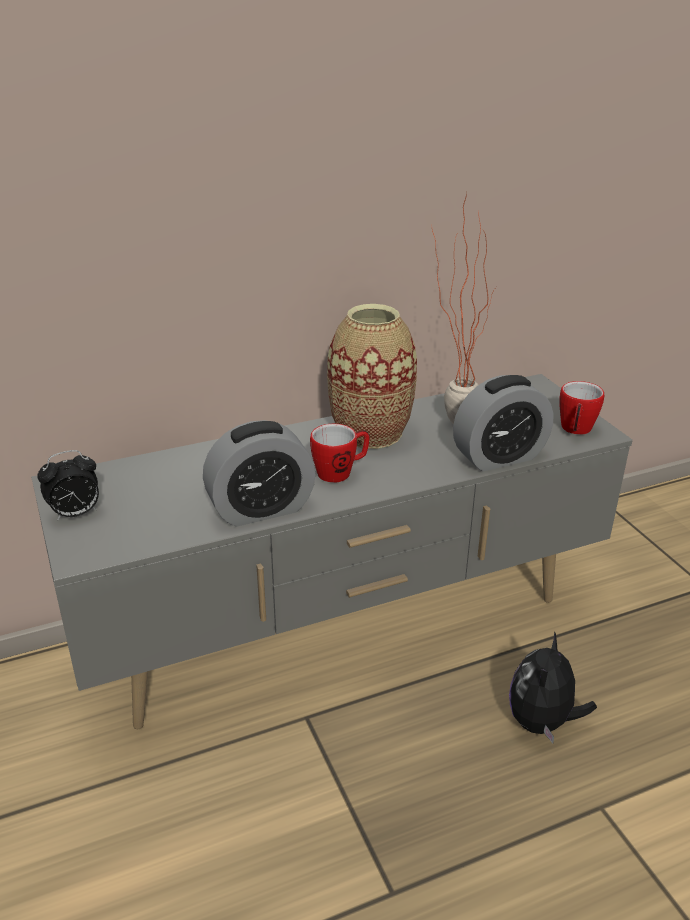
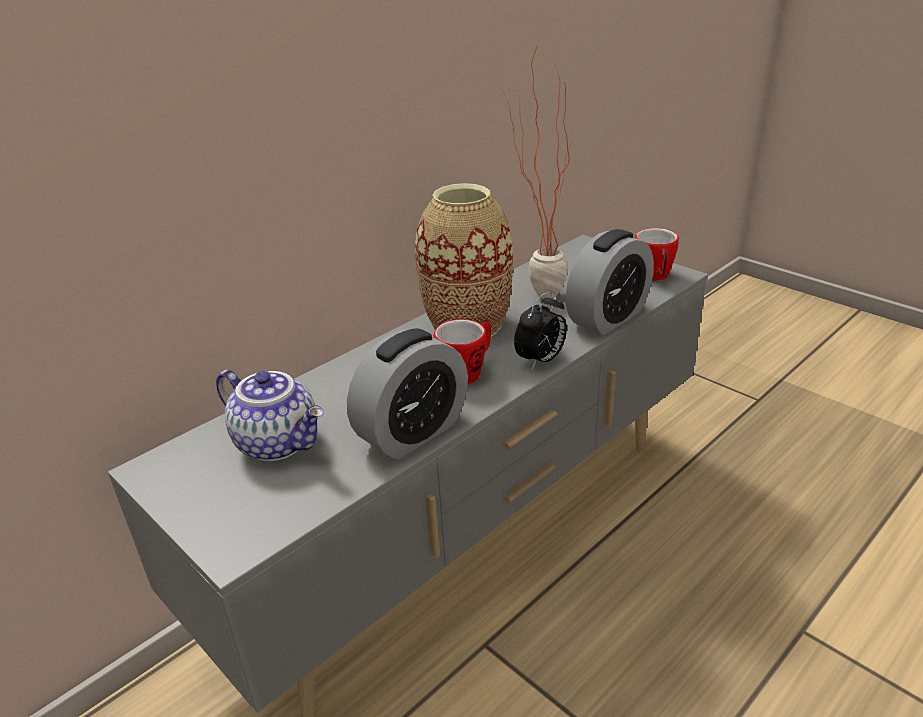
camera: 20 degrees left, 0 degrees up
(75, 514) = (196, 500): alarm clock -> alarm clock (541, 361)
(158, 488) = (279, 442): none -> teapot
(542, 722) = (705, 568): plush toy -> none

